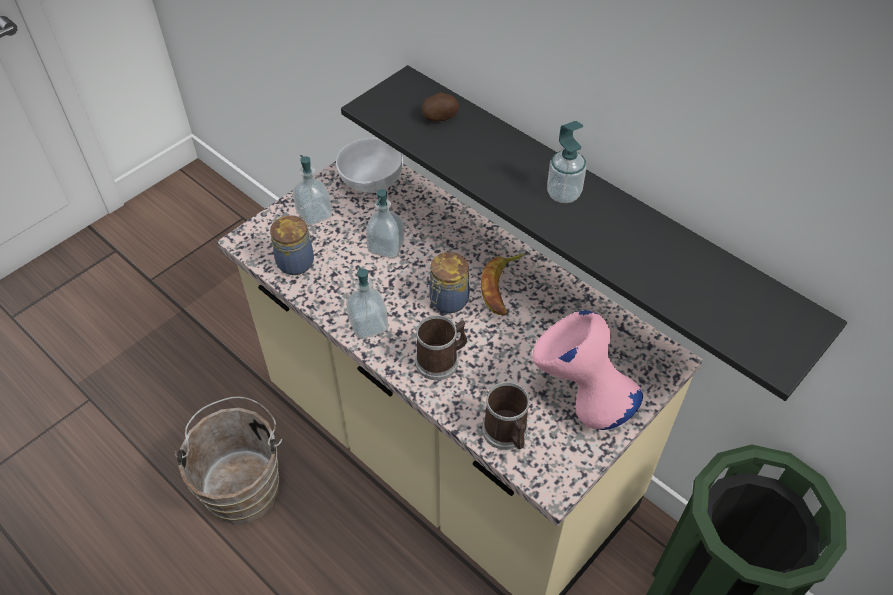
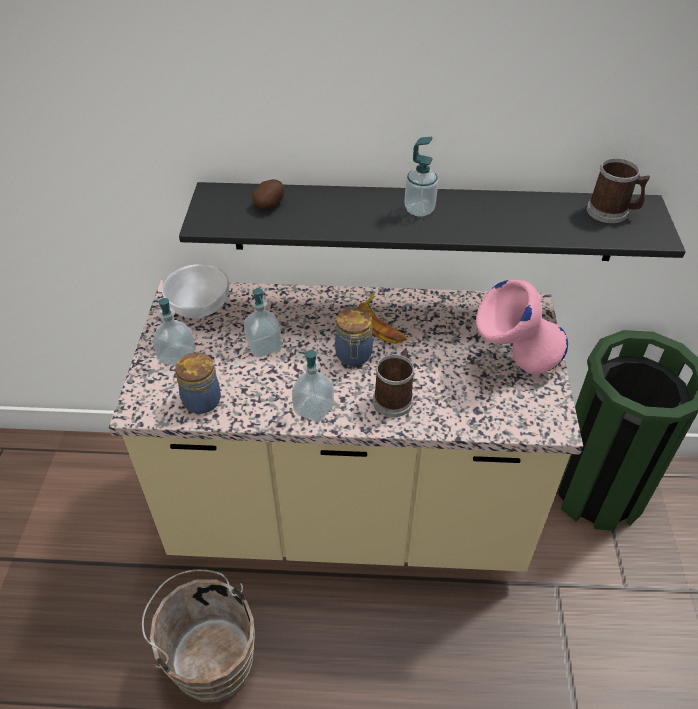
camera: 40 degrees left, 5 degrees down
(507, 434) = (492, 415): mug -> mug (612, 212)

